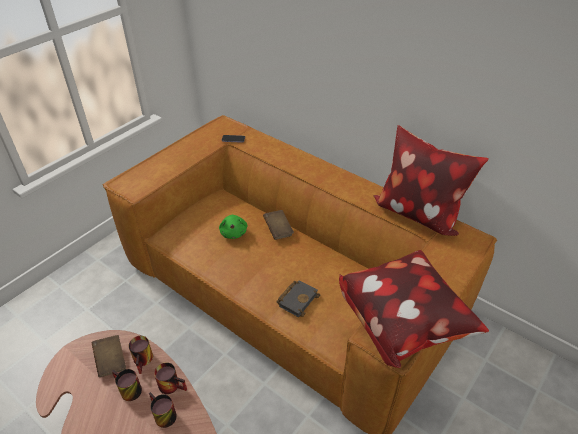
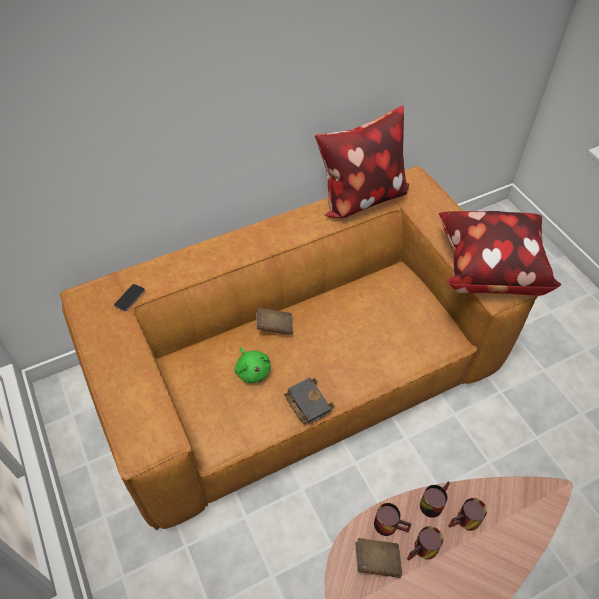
camera: 65 degrees left, 10 degrees up
(233, 232) = (253, 370): green plush toy -> green plush toy turned 45 degrees clockwise
(297, 299) = (382, 347): black book -> black book (306, 402)

